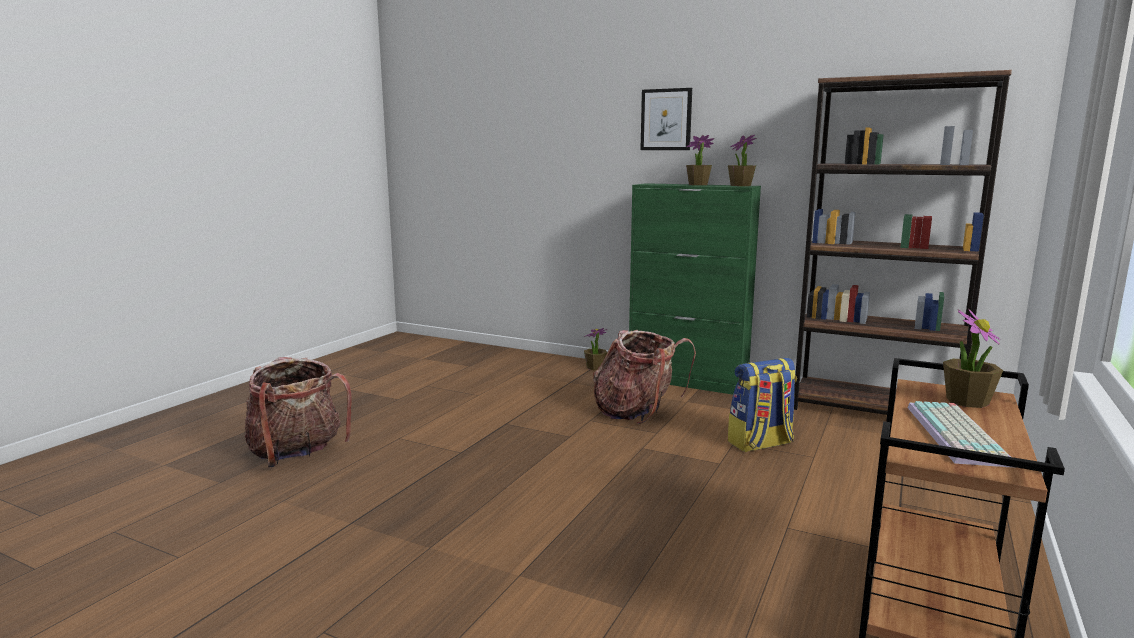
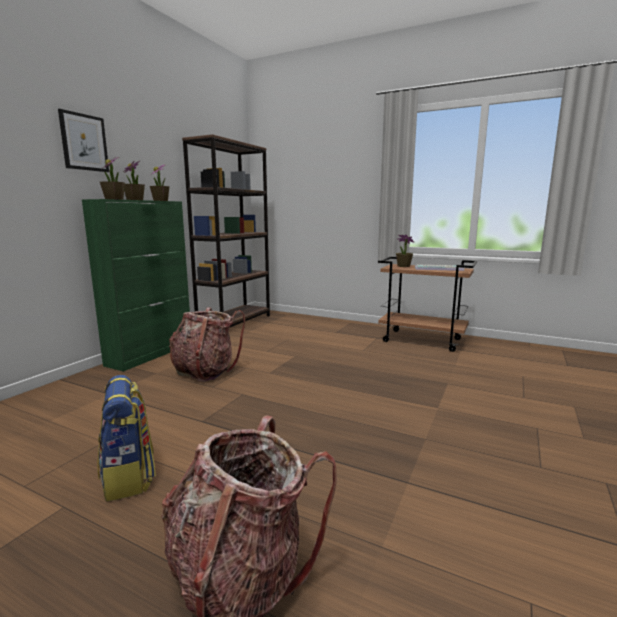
camera: 90 degrees left, 0 degrees up
(595, 367) = (77, 383): potted plant -> potted plant (114, 199)
(760, 444) = (271, 346): backpack -> backpack (129, 477)

